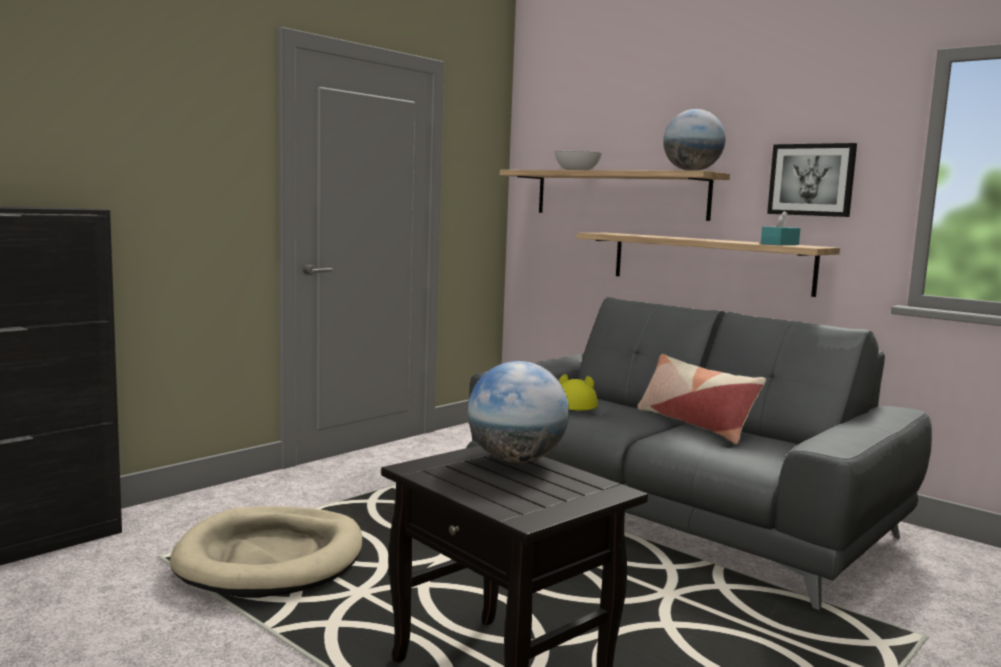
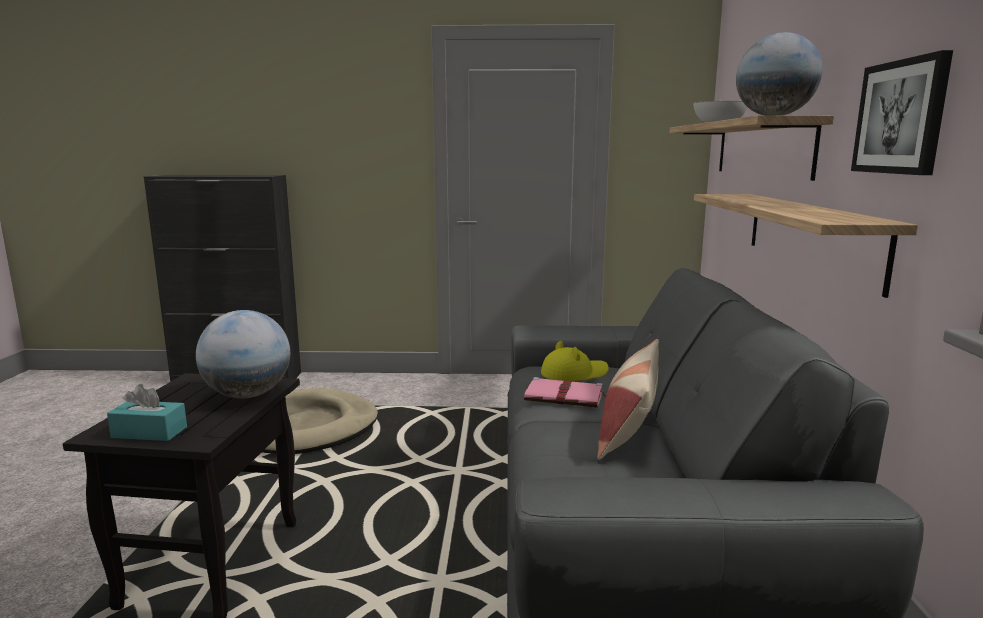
camera: 50 degrees right, 5 degrees up
(616, 418) = (565, 396): none -> pink book
(779, 244) = (825, 216): turquoise tissue box -> turquoise tissue box (149, 432)

